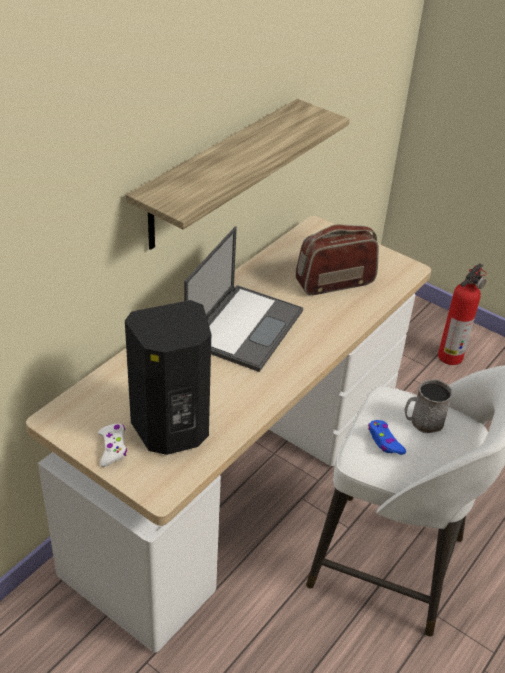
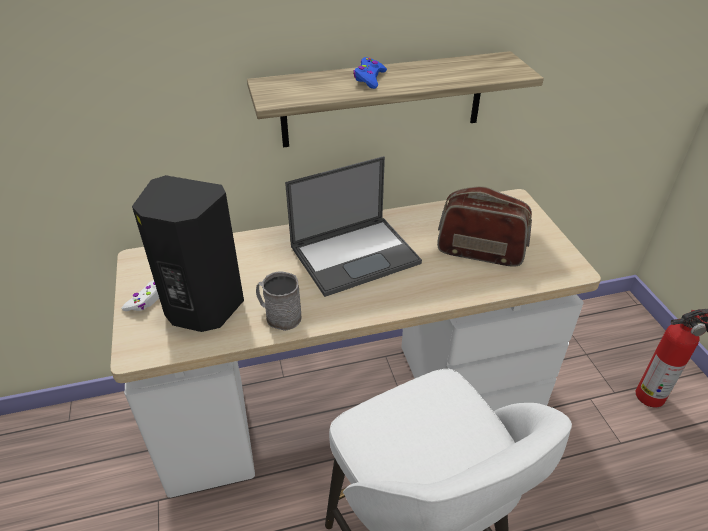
camera: 40 degrees right, 0 degrees up
(384, 441) = (393, 424): blue game controller -> blue game controller (369, 79)
(422, 422) = (452, 427): grey mug -> grey mug (279, 316)

